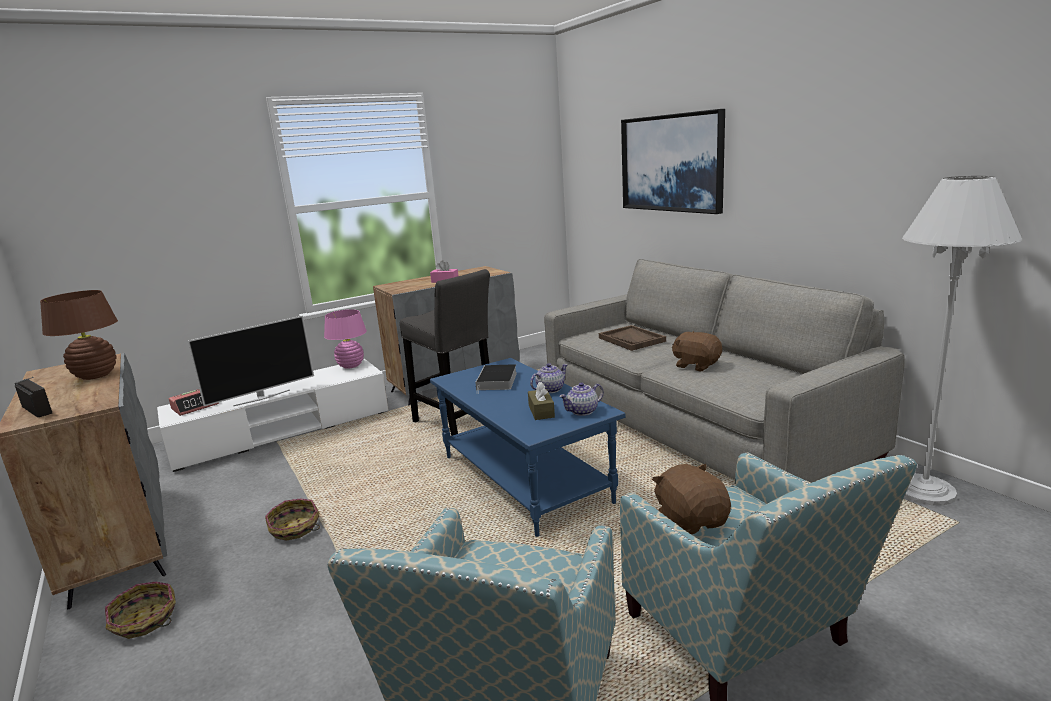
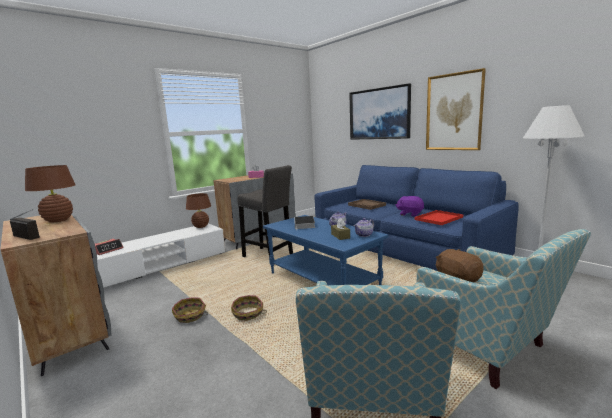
camera: 10 degrees left, 5 degrees down
(145, 621) = (103, 377): basket -> basket (248, 314)
(262, 398) = (151, 244): television -> none
(351, 366) = (201, 226): pink table lamp -> brown table lamp
(694, 420) = (403, 248): grey sofa -> blue sofa
(696, 365) = (410, 214): brown plush toy -> purple plush toy
(740, 379) = (438, 218): none -> red tray
(798, 169) = (454, 112): none -> picture

